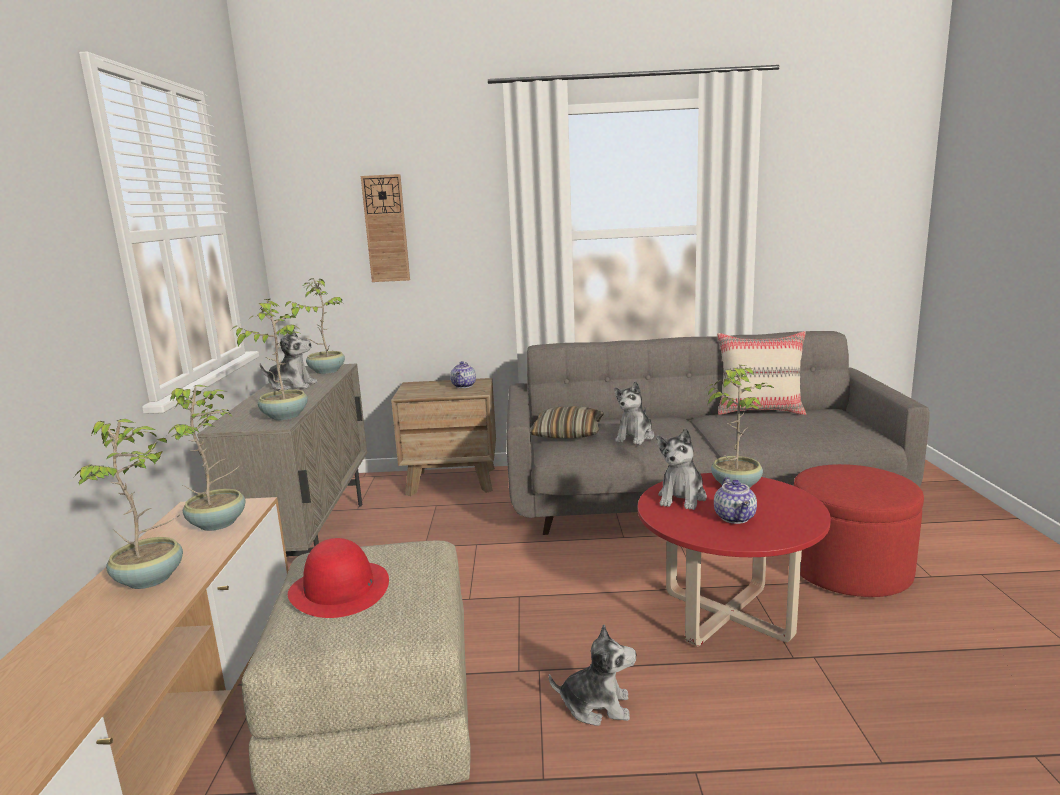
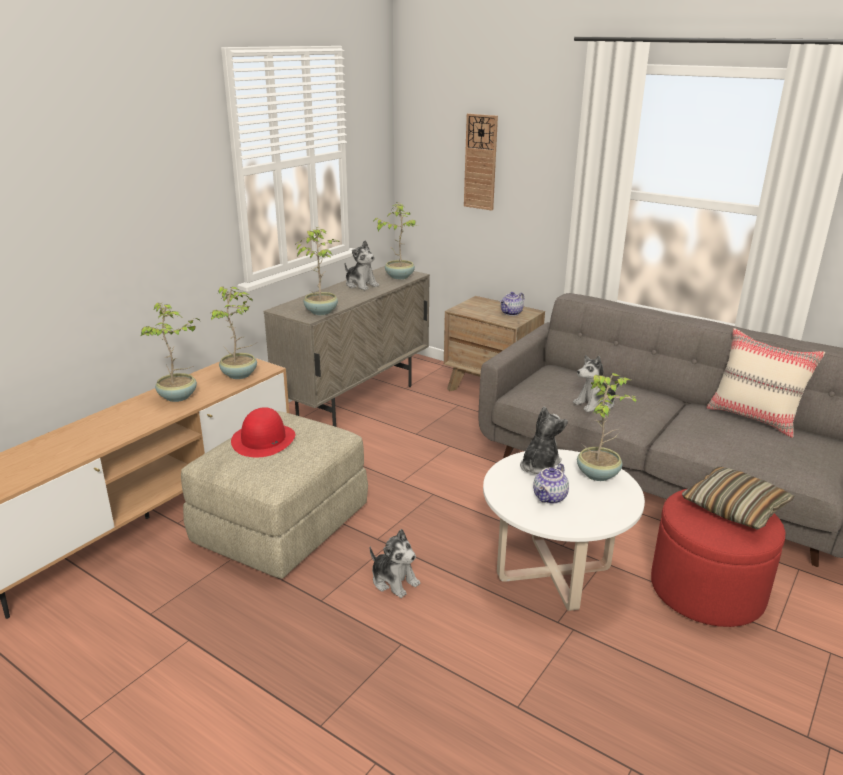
camera: 35 degrees right, 10 degrees up
(567, 433) = (550, 382): pillow -> pillow (734, 508)
(682, 497) = (540, 467): plush toy -> plush toy turned 150 degrees clockwise
(727, 615) = (553, 572): red coffee table -> white coffee table

